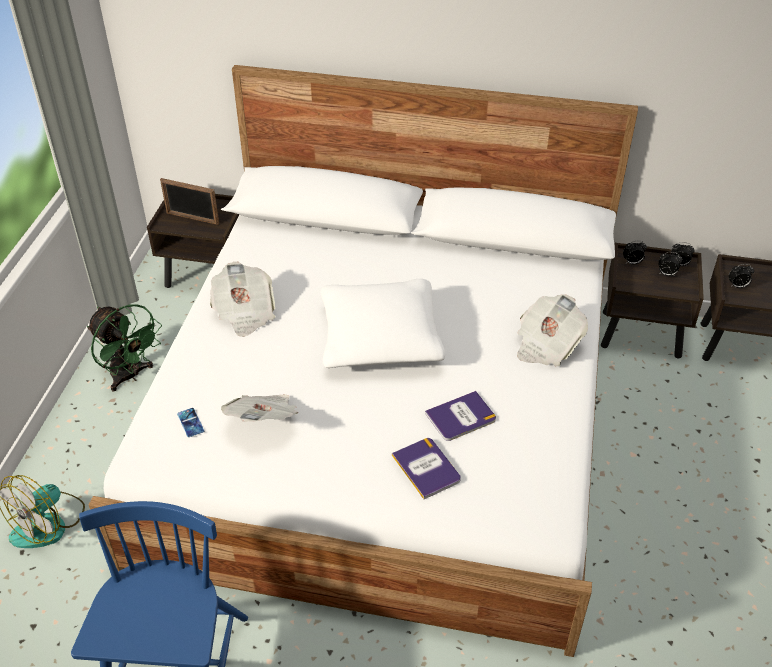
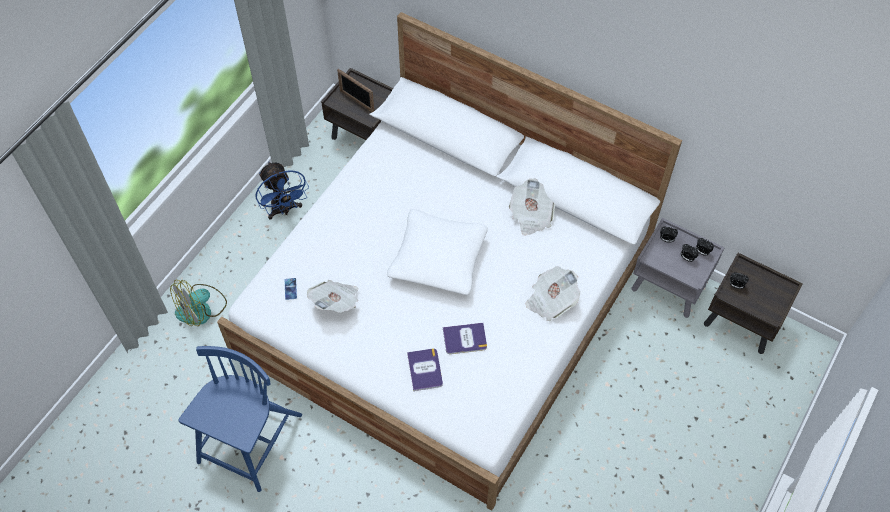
camera: 20 degrees right, 15 degrees up
(130, 376) = (284, 210): green fan -> blue fan
(244, 313) = (356, 209): newspaper -> newspaper (531, 215)
(642, 334) = (669, 288): brown nightstand -> grey nightstand

